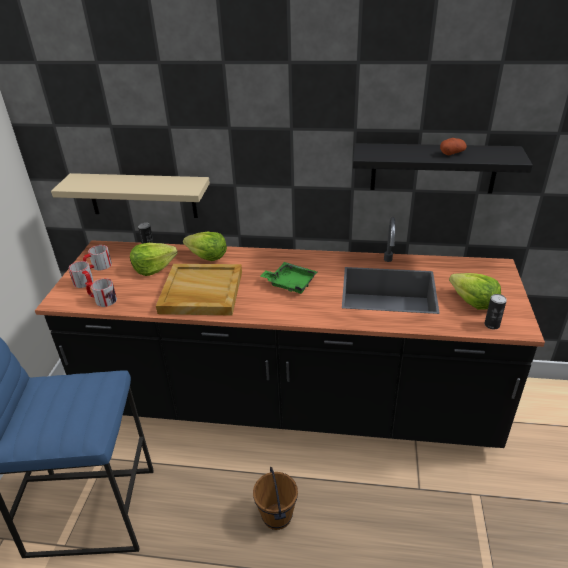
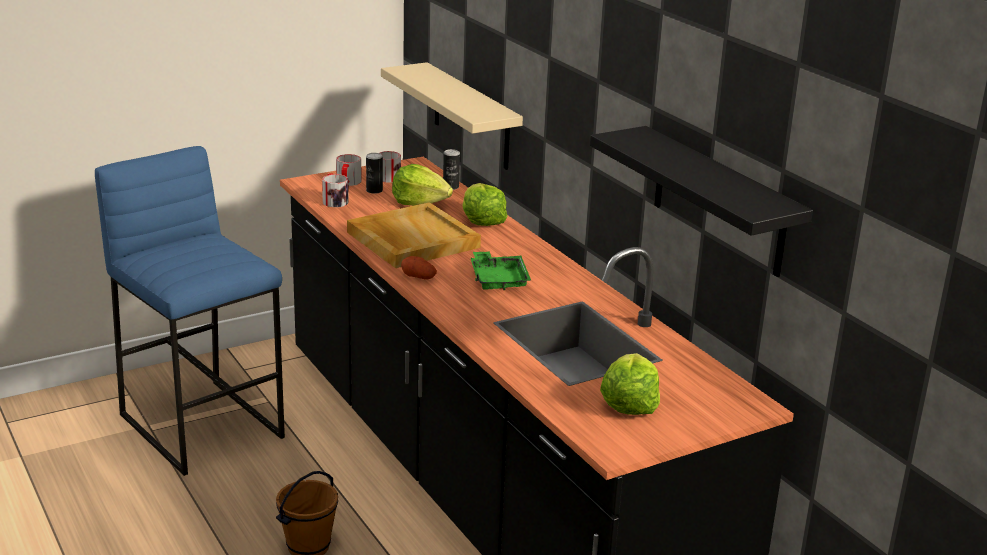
camera: 50 degrees right, 10 degrees down
(452, 153) = (706, 175): potato -> potato (418, 277)
(492, 325) = (593, 426): can -> can (374, 190)

